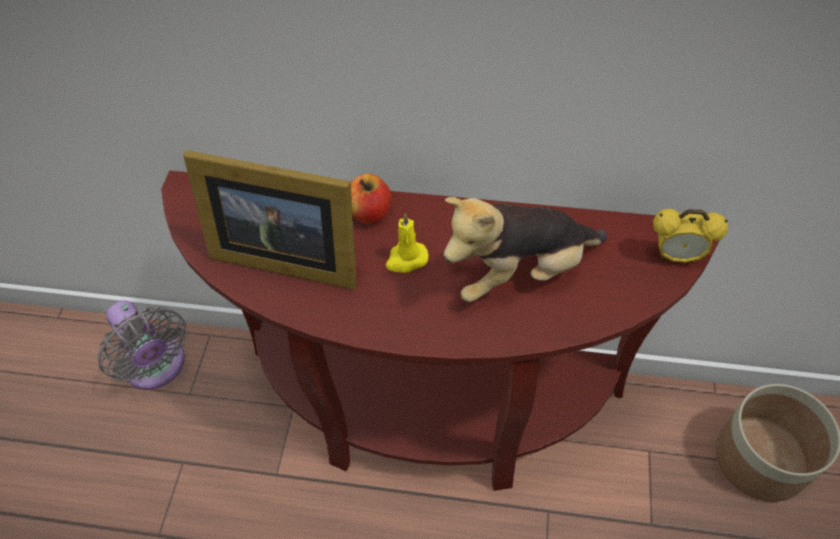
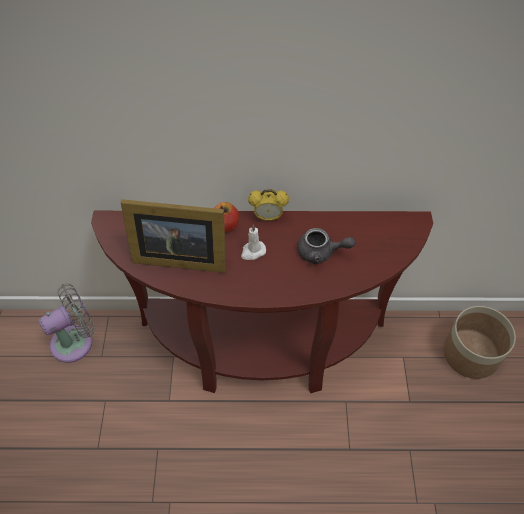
camera: 10 degrees left, 0 degrees up
(157, 367) = (76, 341): grey fan -> grey fan turned 75 degrees counterclockwise
(406, 259) = (252, 251): yellow candle -> white candle
(519, 272) = (321, 252): plush toy -> grey teapot
(676, 256) = (410, 234): alarm clock -> alarm clock (268, 217)

